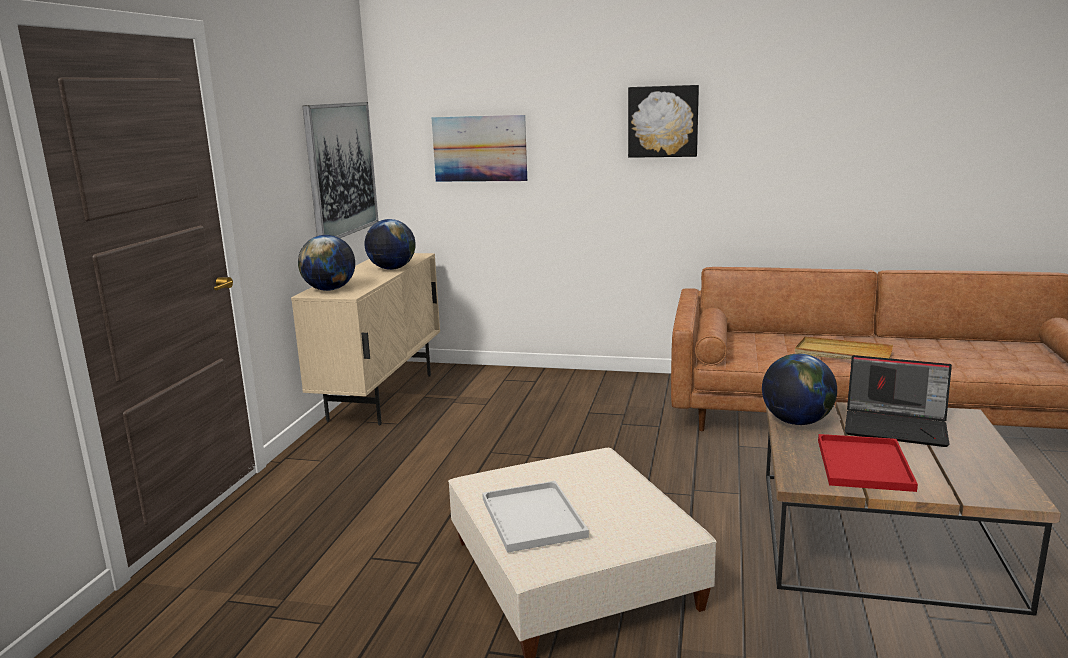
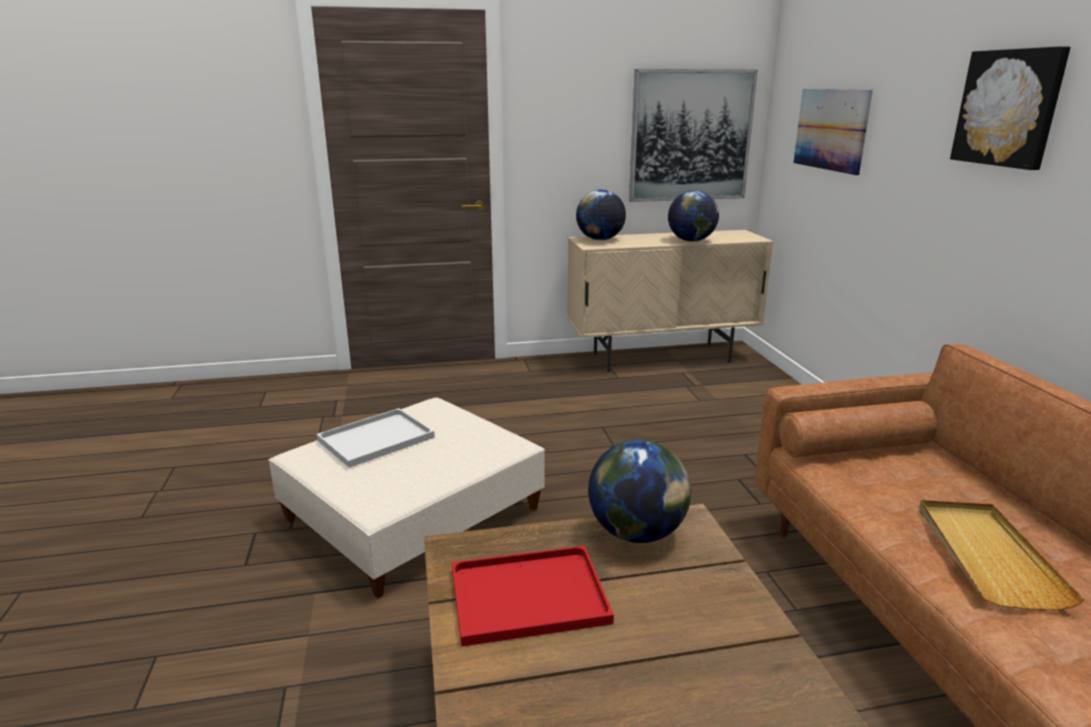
camera: 65 degrees right, 5 degrees up
(897, 427) = (690, 624): laptop -> none

